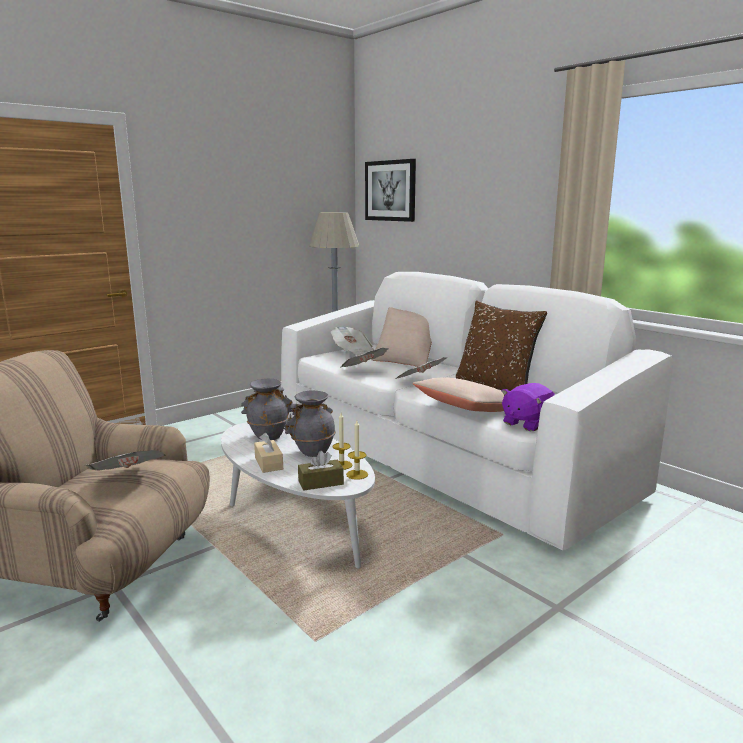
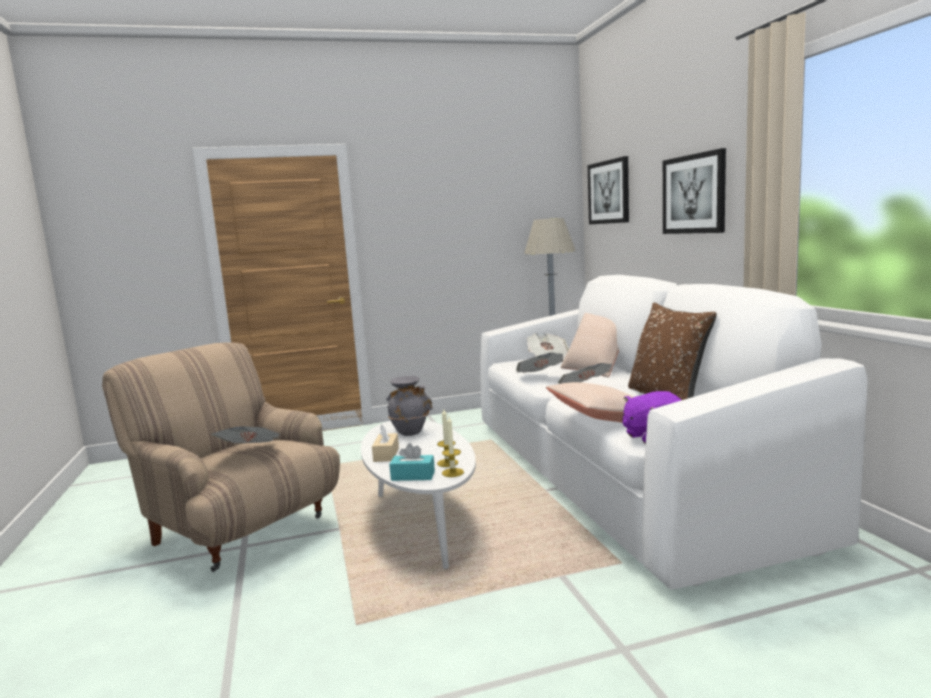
camera: 25 degrees right, 5 degrees down
(312, 452) = (433, 449): grey vase -> none
(321, 483) = (413, 476): brown tissue box -> turquoise tissue box
(492, 202) = (694, 194): none -> picture

